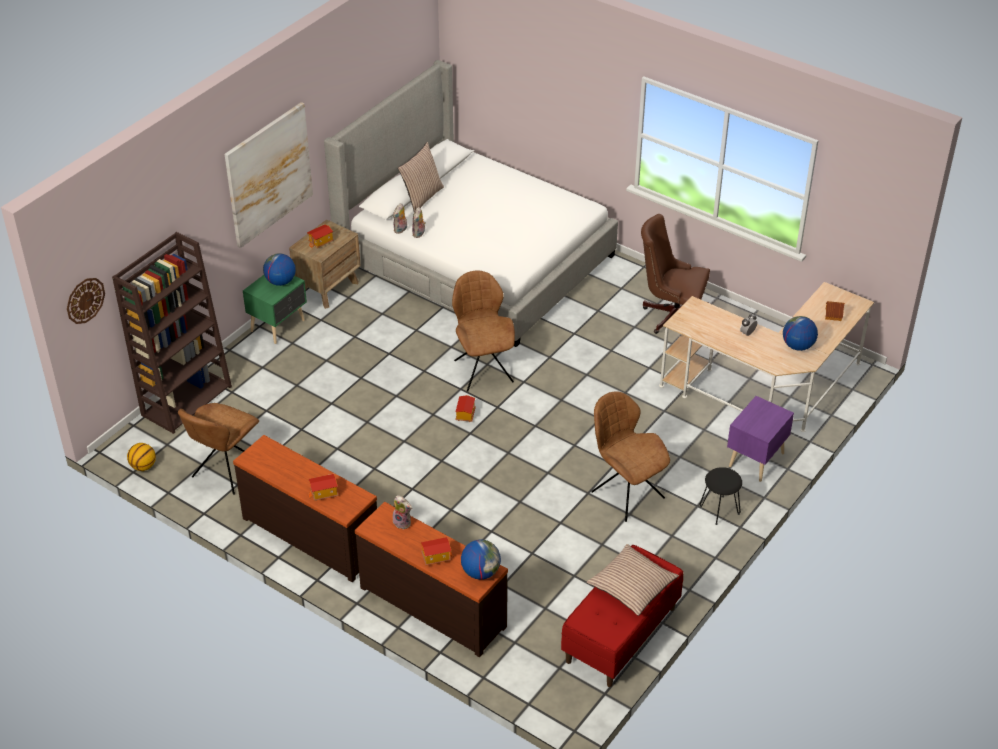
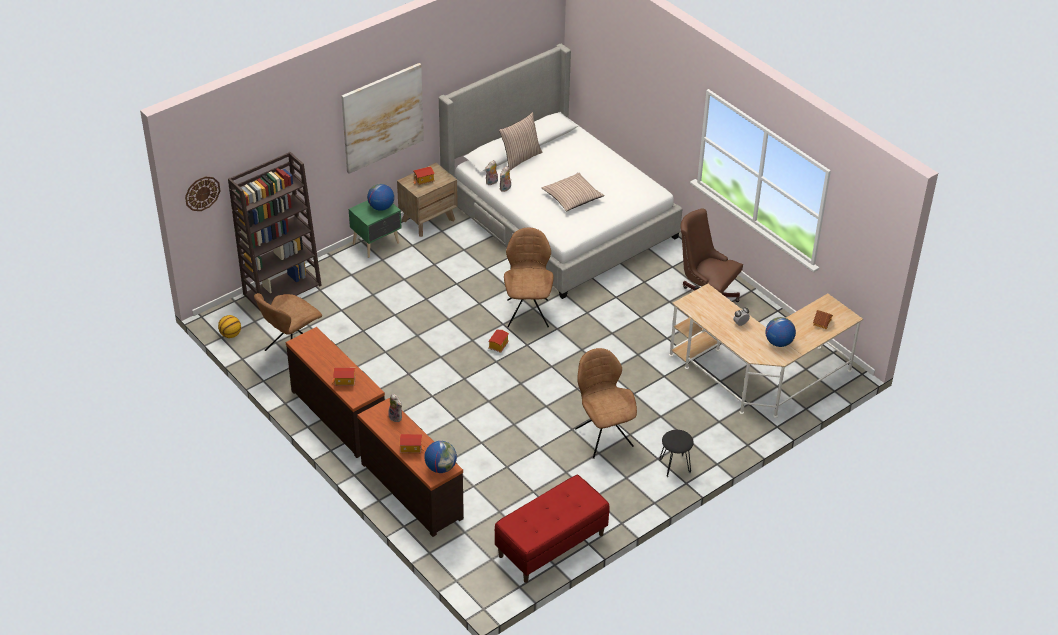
camera: 15 degrees right, 0 degrees up
(632, 586) = (562, 506): pillow -> pillow (572, 197)
(755, 460) = (723, 432): purple nightstand -> none

